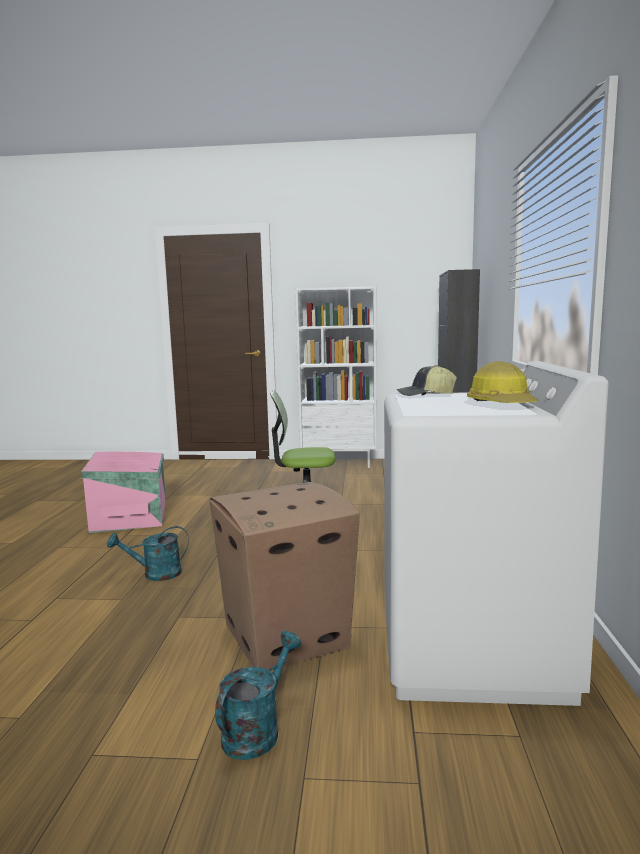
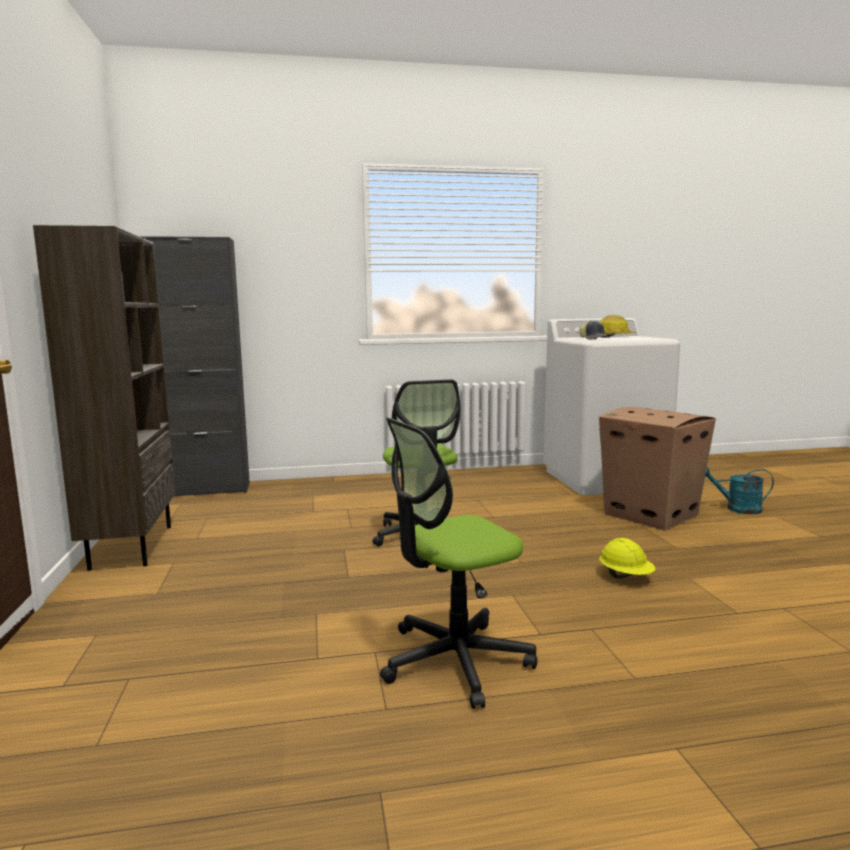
camera: 105 degrees left, 0 degrees up
(131, 515) = (455, 660): pink storage box -> office chair
(155, 574) = (626, 577): turquoise watering can -> yellow hard hat
(339, 464) = (131, 546): white bookcase -> brown bookcase

